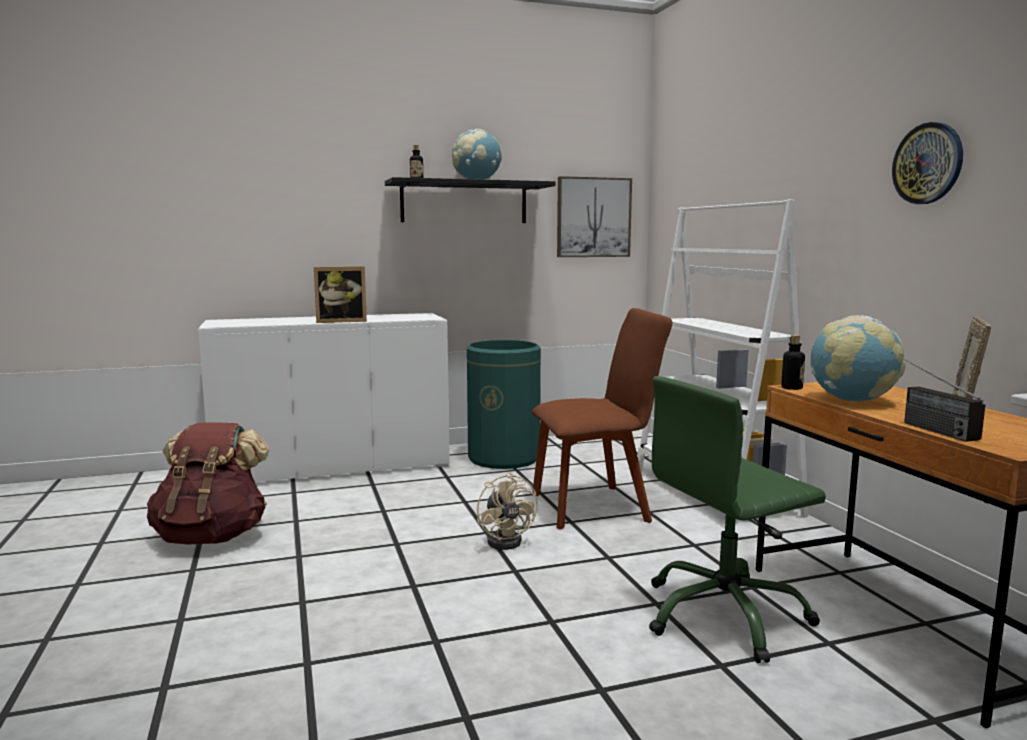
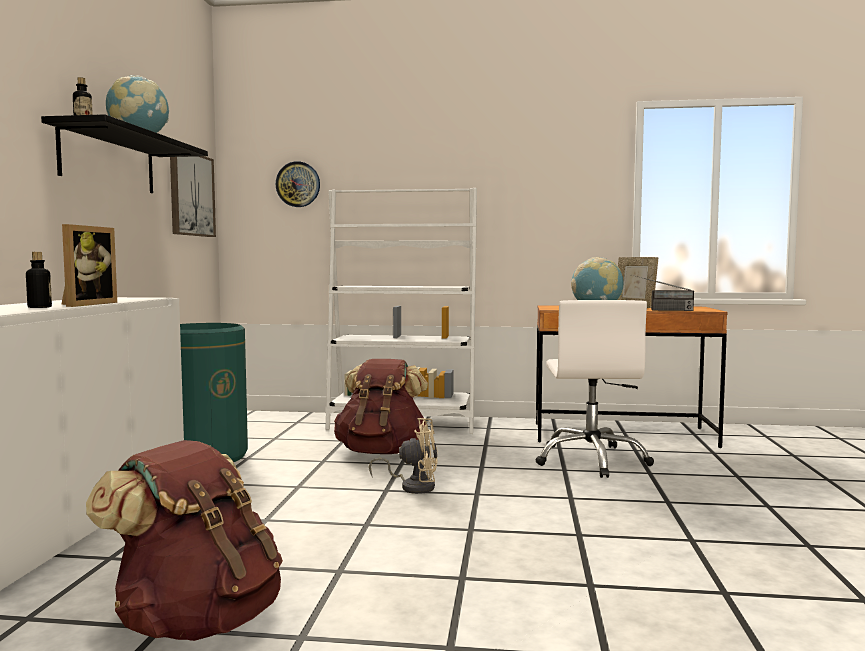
camera: 65 degrees left, 5 degrees down
(595, 506) = (381, 452): brown chair -> brown backpack
(725, 615) = (591, 460): green office chair -> white office chair
(791, 388) = (553, 309): bottle -> bottle (39, 307)
(928, 163) = (548, 173): wall clock -> wall clock (298, 184)

